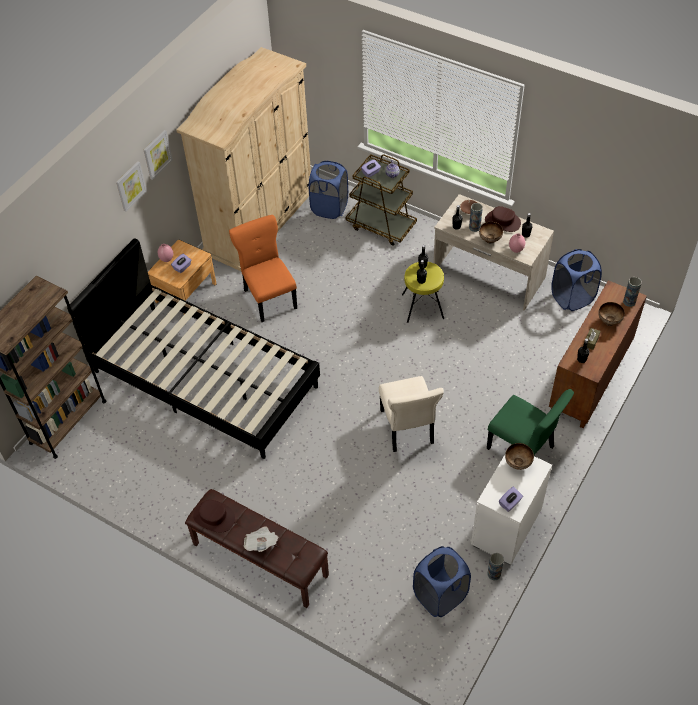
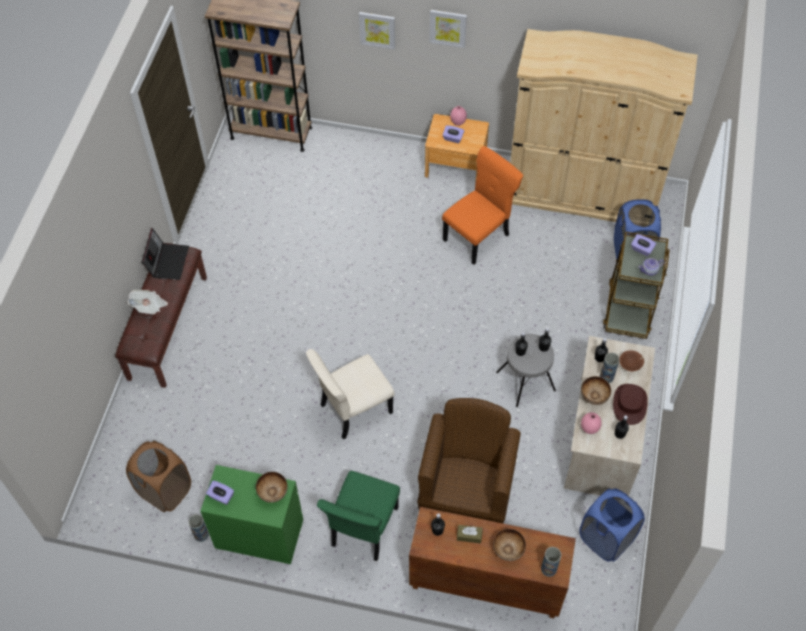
camera: 70 degrees right, 5 degrees up
(157, 154) = (496, 30): picture -> picture (377, 29)
(204, 378) = (355, 216): black bed -> none
(214, 517) = (167, 261): brown hat -> laptop
(422, 306) = (525, 381): yellow stool -> grey stool
(440, 596) = (165, 490): blue laundry basket -> brown laundry basket
(506, 527) = (259, 534): white dresser -> green dresser
(508, 371) = (466, 491): none -> brown armchair

